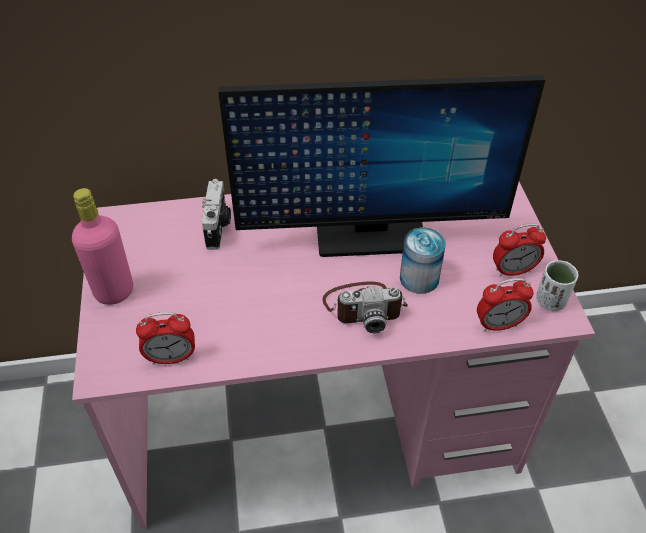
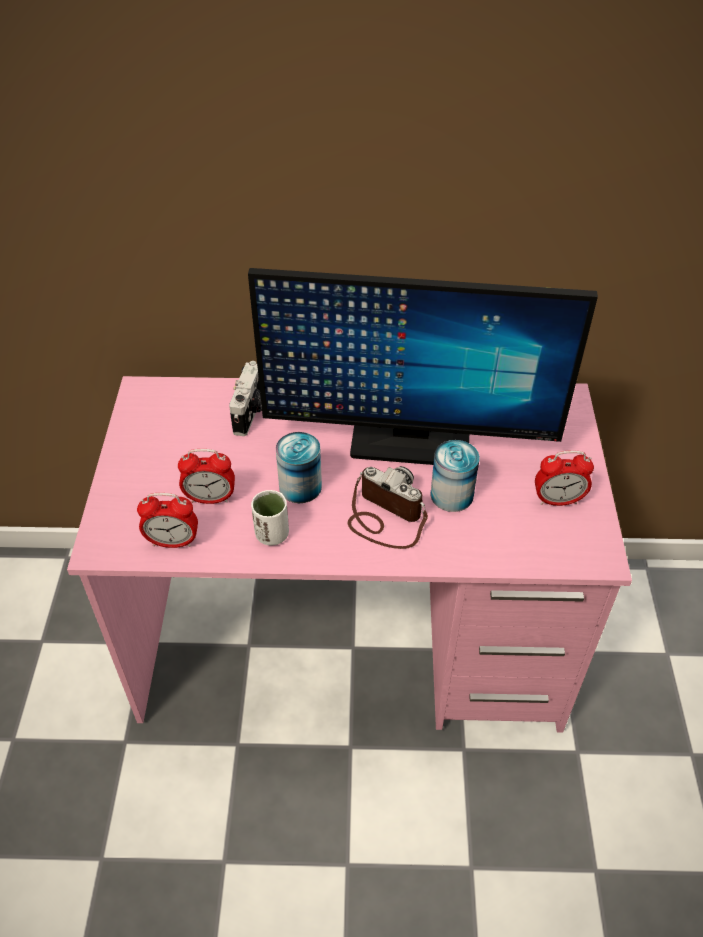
camera: 10 degrees right, 0 degrees up
(114, 292) = (130, 466): pink bottle -> none
(280, 289) = (300, 486): none -> can
(364, 306) = (384, 517): camera -> camera turned 150 degrees counterclockwise
(498, 324) = (526, 556): alarm clock -> alarm clock (210, 498)
(550, 301) = (591, 539): white cup -> white cup (272, 534)

